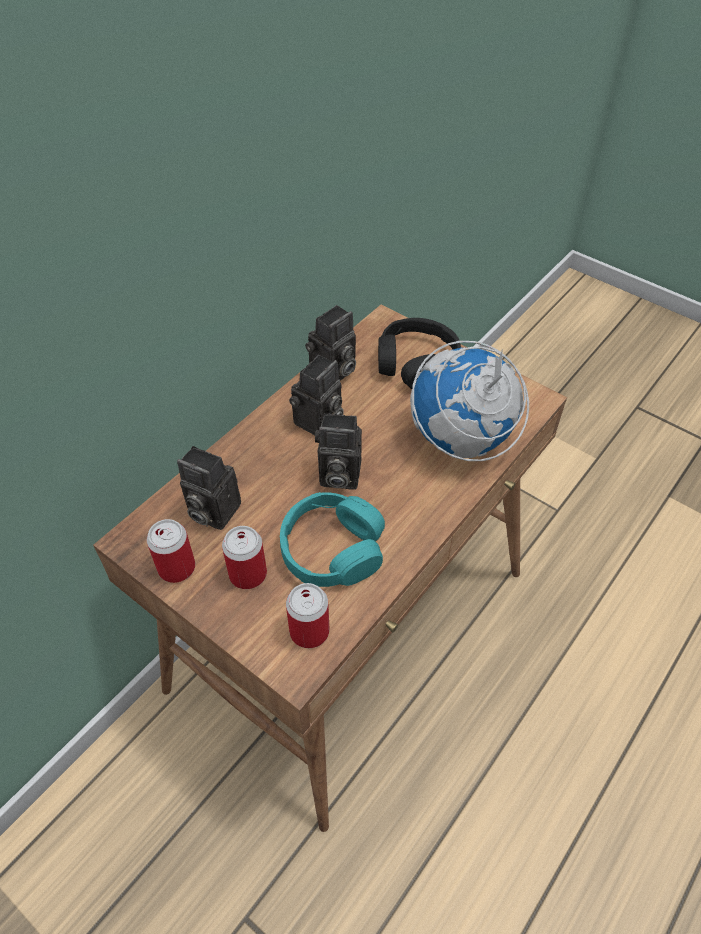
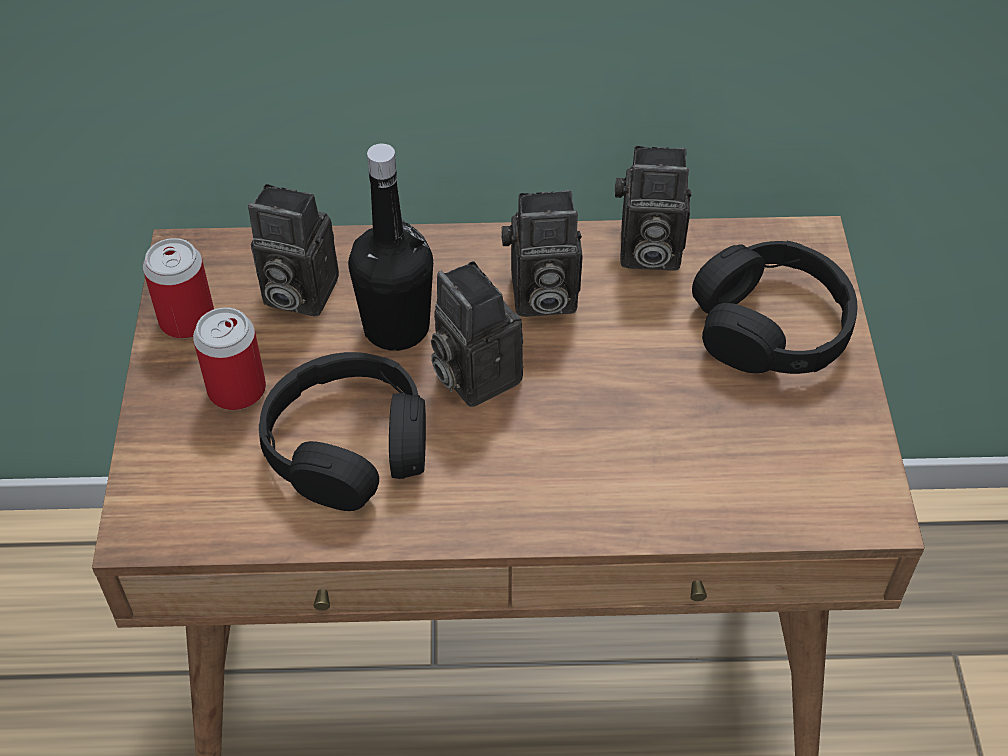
camera: 50 degrees right, 0 degrees up
(211, 511) = (295, 293): camera -> camera turned 60 degrees counterclockwise
(278, 486) = (396, 328): none -> black bottle
(309, 631) = (207, 504): can -> none
(332, 549) = (349, 446): turquoise headphones -> black headphones
(460, 440) = (681, 466): globe -> none

